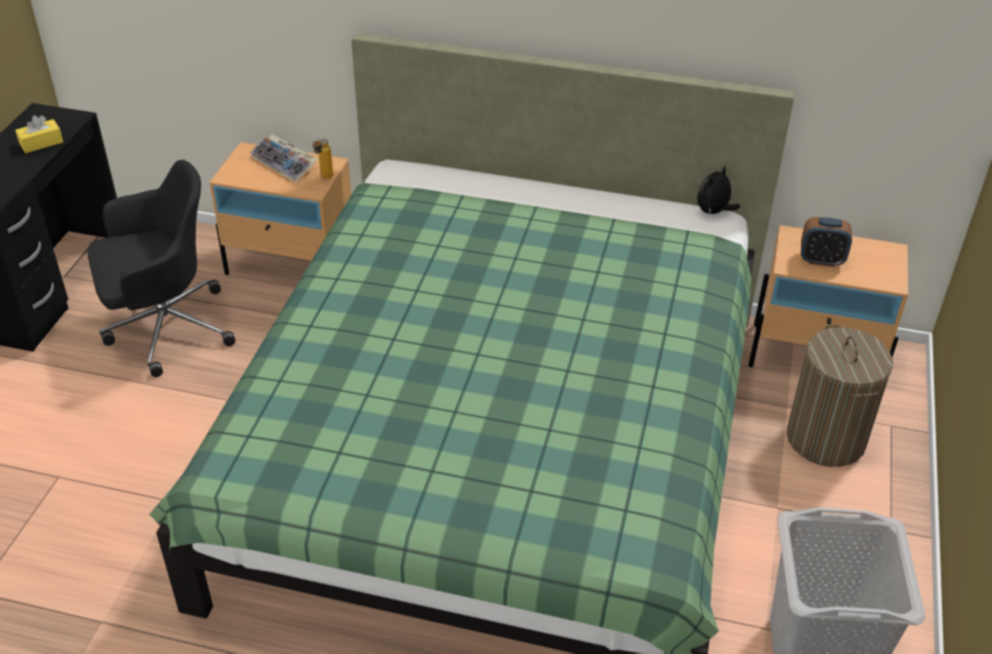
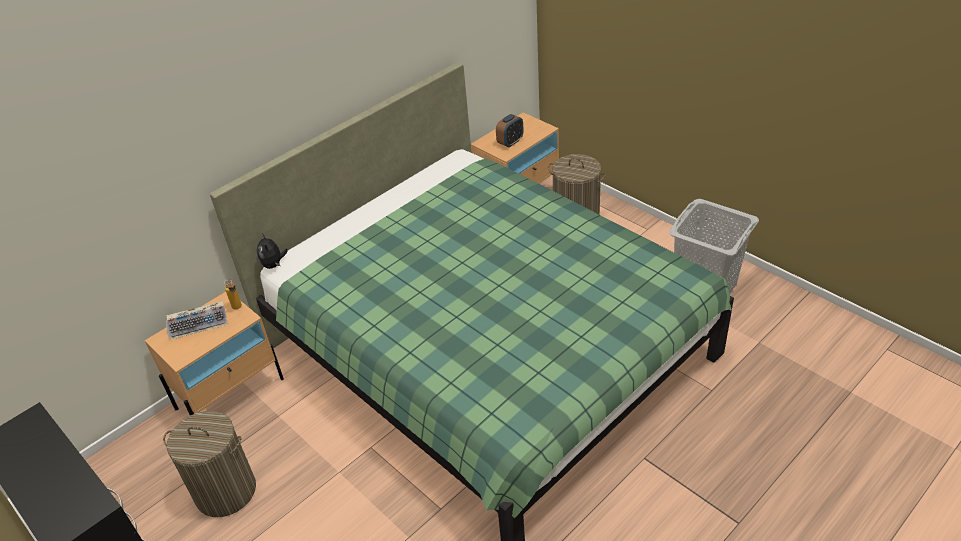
camera: 55 degrees left, 0 degrees up
(41, 143) = (44, 448): yellow tissue box -> none
(165, 328) = (226, 491): black office chair -> laundry basket
(713, 212) = (452, 155): plush toy -> plush toy (274, 264)

